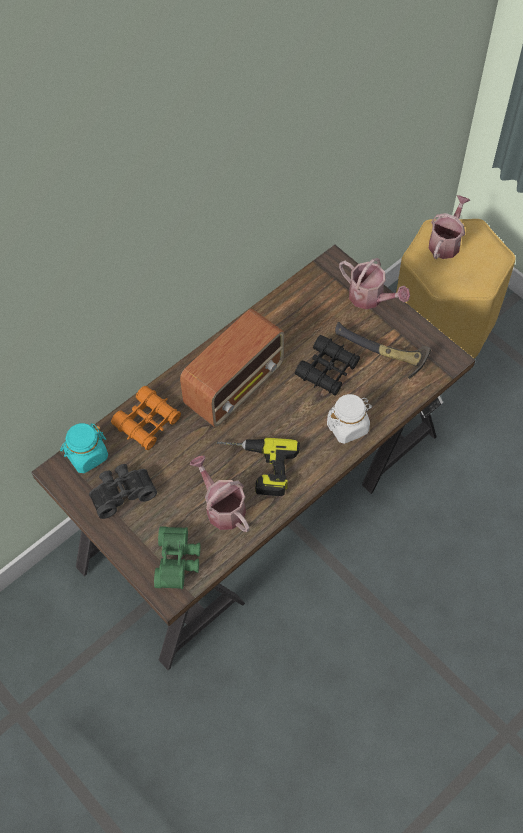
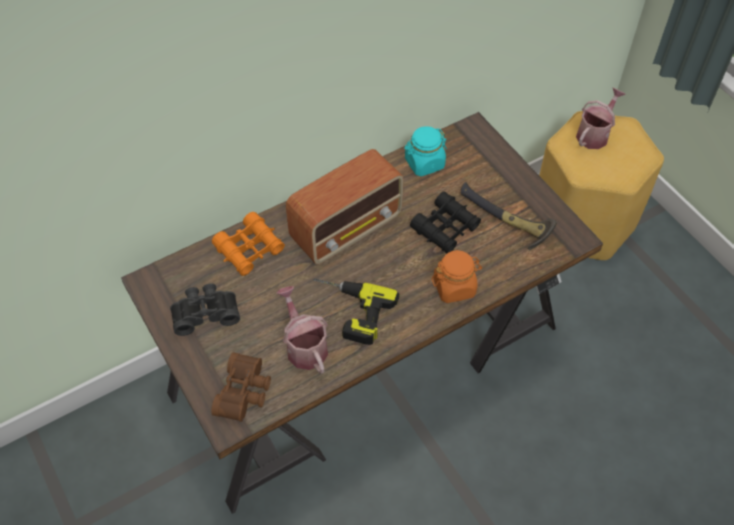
camera: 10 degrees right, 5 degrees down
(86, 456) = (180, 271): turquoise jar -> turquoise jar (424, 163)
(179, 561) = (245, 392): green binoculars -> brown binoculars
(348, 426) = (454, 287): white jar -> orange jar
(370, 298) = (504, 166): watering can -> none

